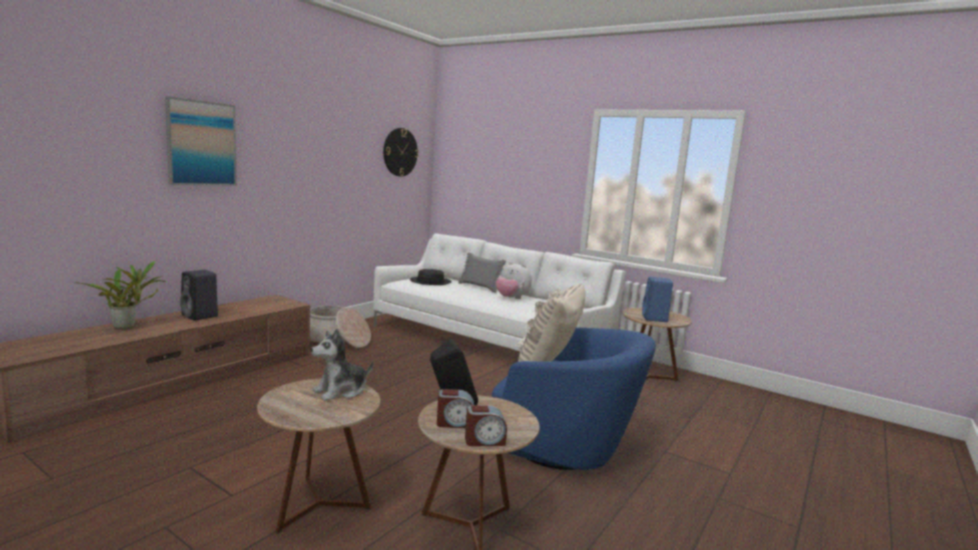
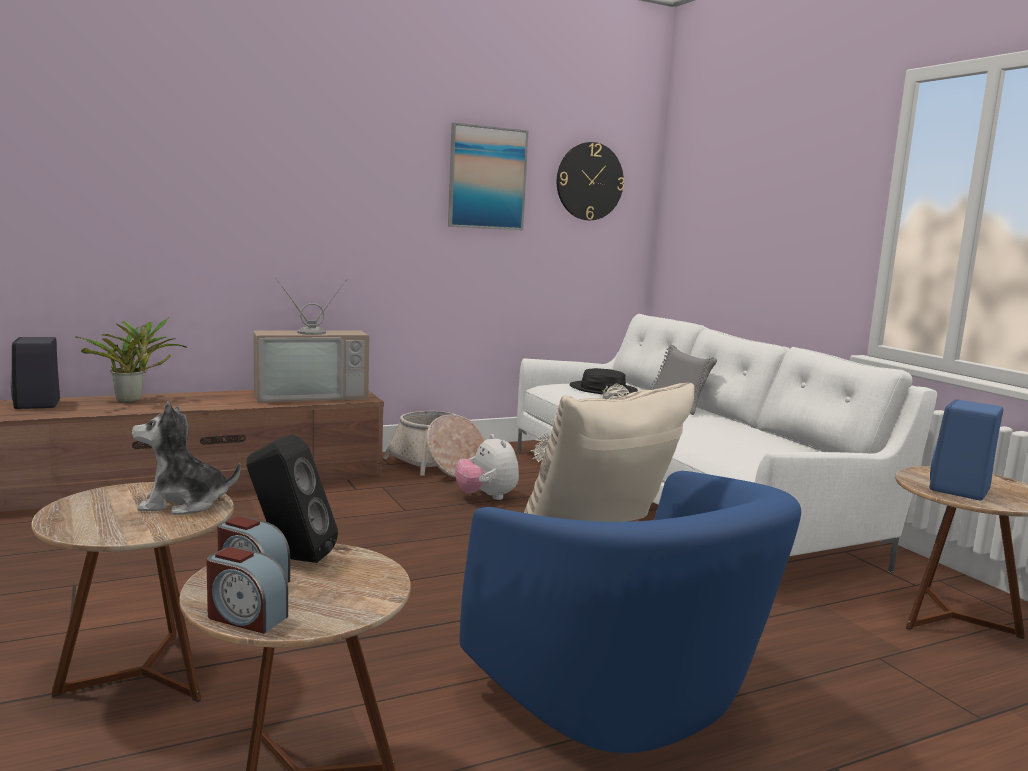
camera: 30 degrees right, 0 degrees up
(200, 316) = (228, 399): black speaker -> black speaker (38, 405)
(201, 143) = (253, 165): picture -> picture (487, 178)
(255, 306) = (311, 395): none -> television
(511, 298) = (711, 426): plush toy -> plush toy (486, 497)

